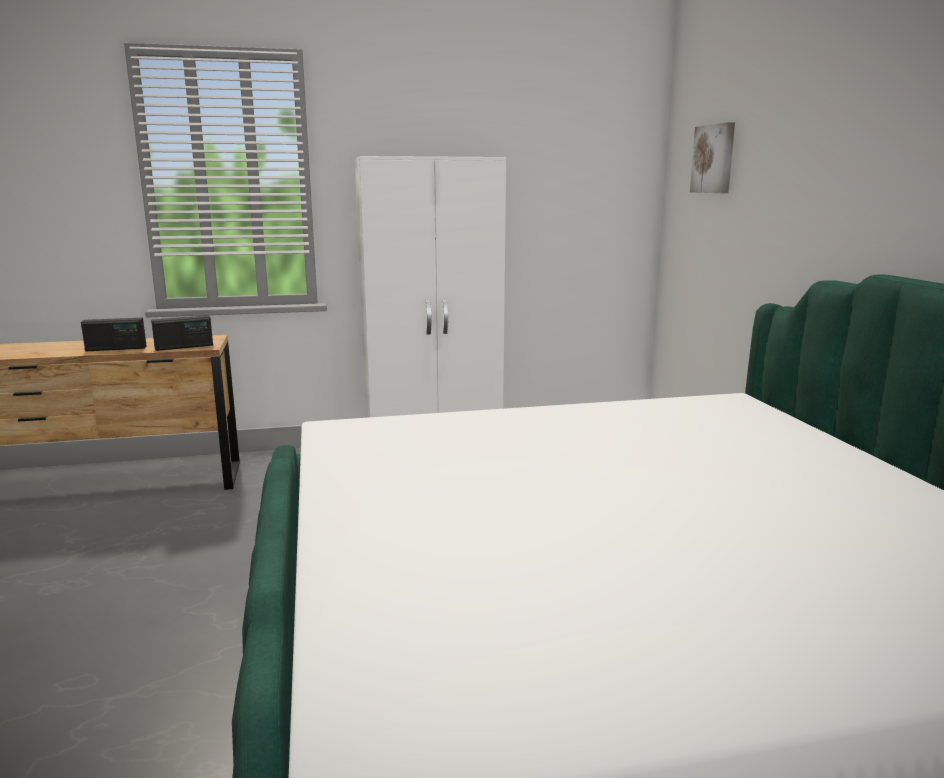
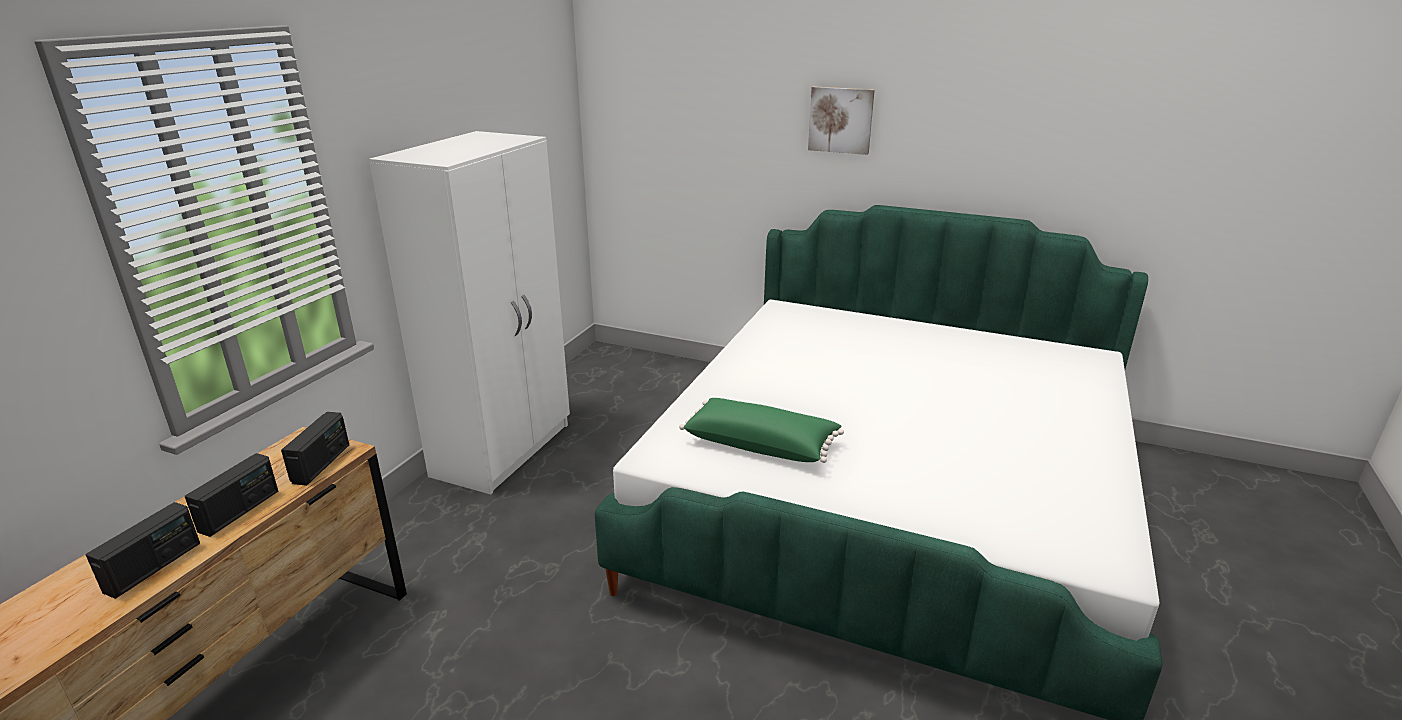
camera: 55 degrees left, 10 degrees up
(49, 352) = (153, 567): none -> radio
(413, 457) = (761, 444): none -> green pillow
(713, 159) = (662, 108): picture -> picture (840, 120)

